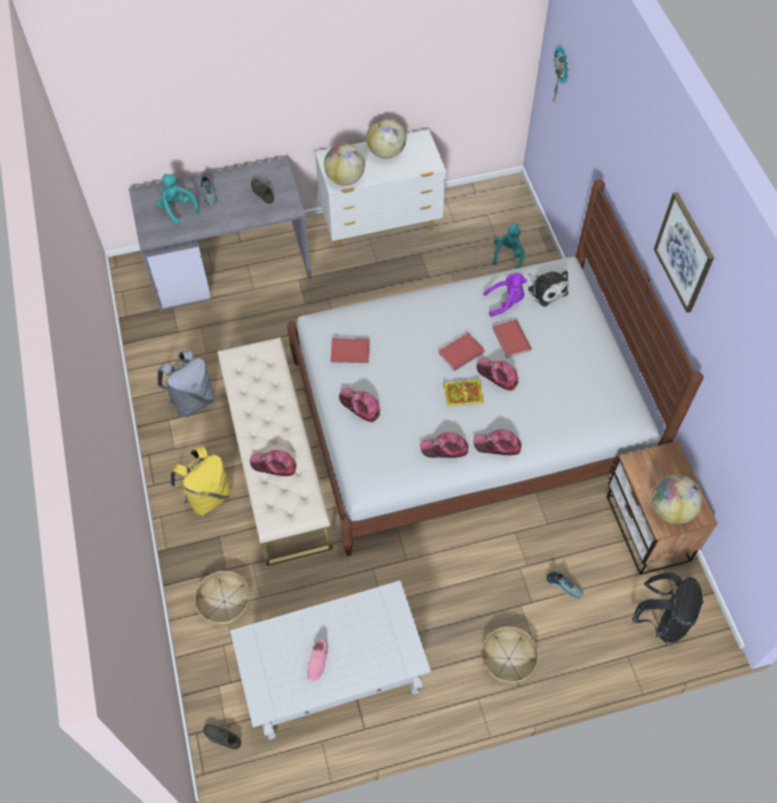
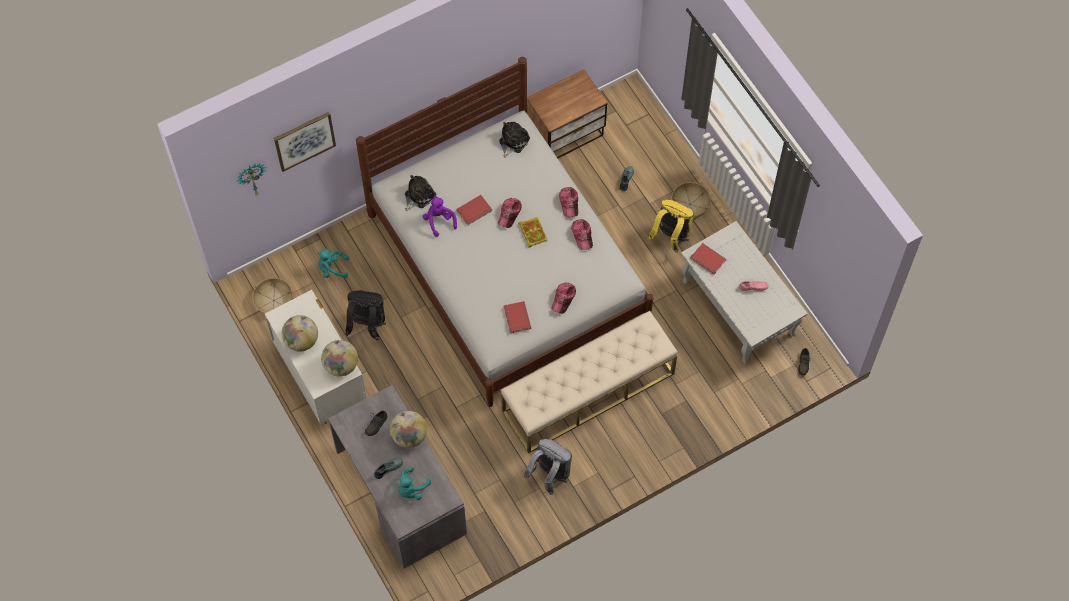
camera: 105 degrees left, 5 degrees up
(207, 496) = (631, 433): yellow backpack -> yellow backpack (670, 237)
(224, 601) = (710, 393): basket -> basket (273, 300)
(274, 465) = (619, 357): cap -> none
(460, 352) = (496, 242): red book -> red book (707, 260)
(606, 403) = (513, 141): none -> plush toy
(662, 620) = (632, 118): black backpack -> black backpack (367, 325)
(670, 509) = (582, 96): globe -> globe (409, 436)
(684, 252) = (454, 57): picture -> picture (304, 140)

